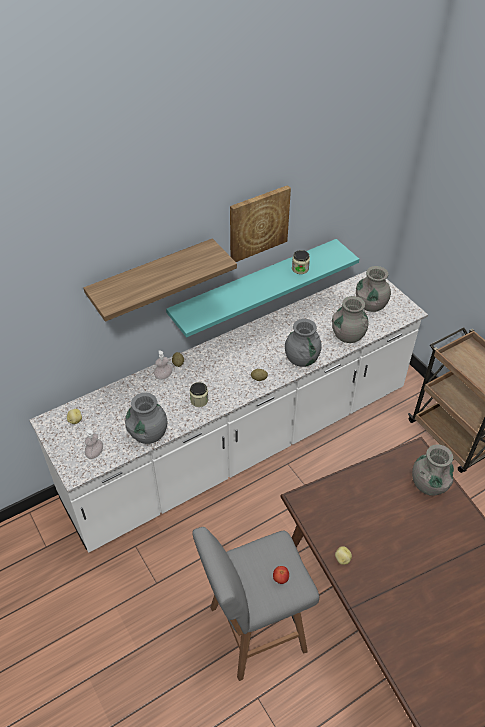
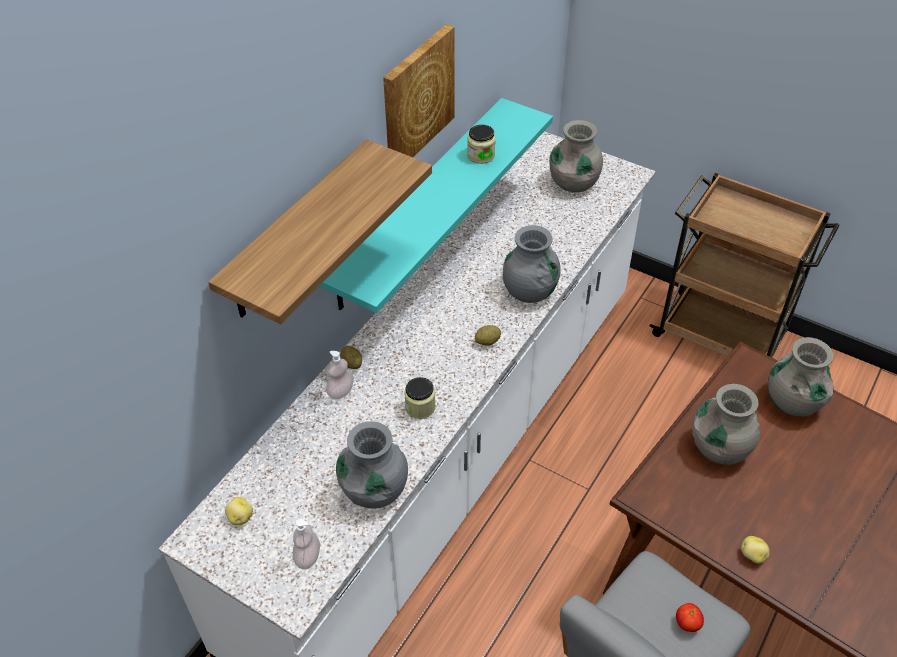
camera: 25 degrees left, 0 degrees up
(348, 335) = (571, 235): grey vase -> grey vase (720, 448)

